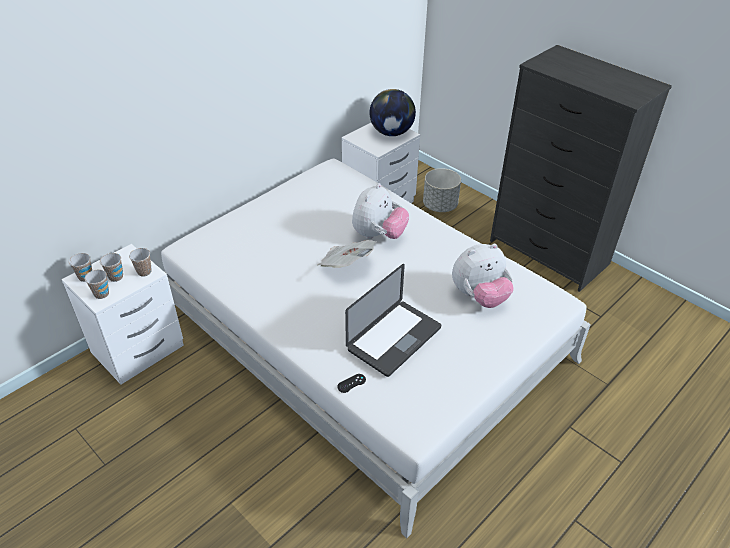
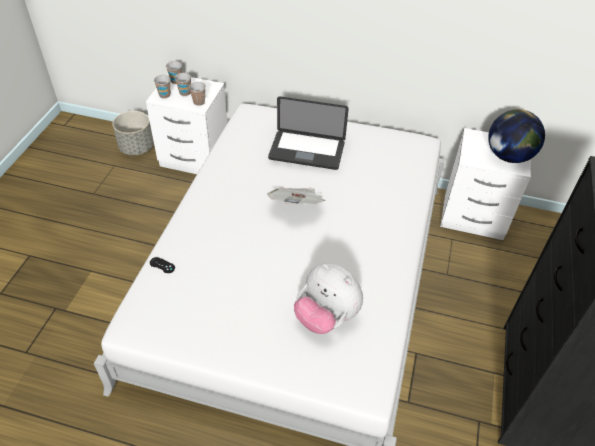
camera: 60 degrees right, 5 degrees up
(378, 235) = (354, 211): plush toy -> none
(394, 339) = (227, 272): laptop -> laptop (306, 151)
(440, 206) = (517, 263): grey planter -> grey planter (136, 148)

